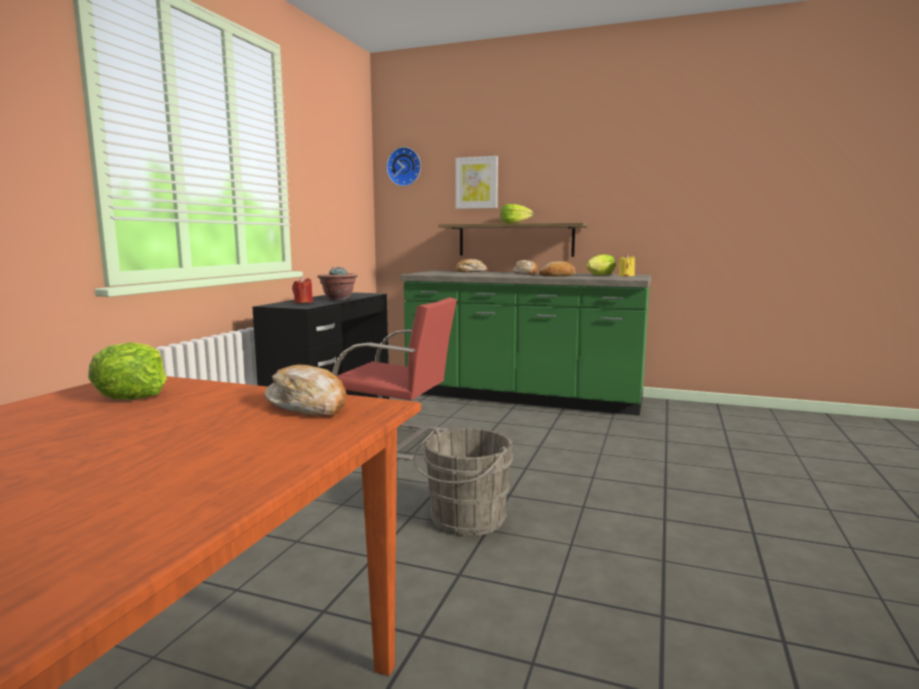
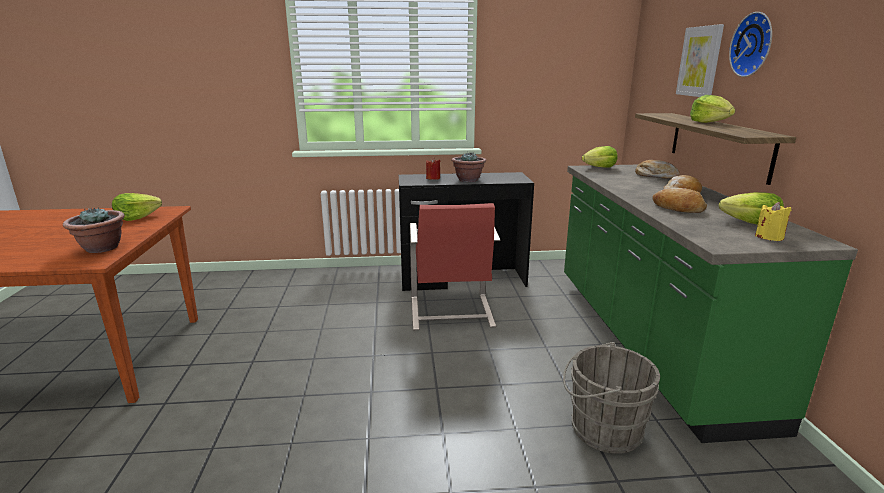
camera: 65 degrees right, 10 degrees up
(308, 406) = (101, 248): bread -> potted plant
(405, 167) = (653, 39): wall clock -> wall clock (754, 45)
(423, 273) = (599, 167): none -> lettuce
(464, 520) = (315, 381): grey bucket -> grey bucket (601, 429)

